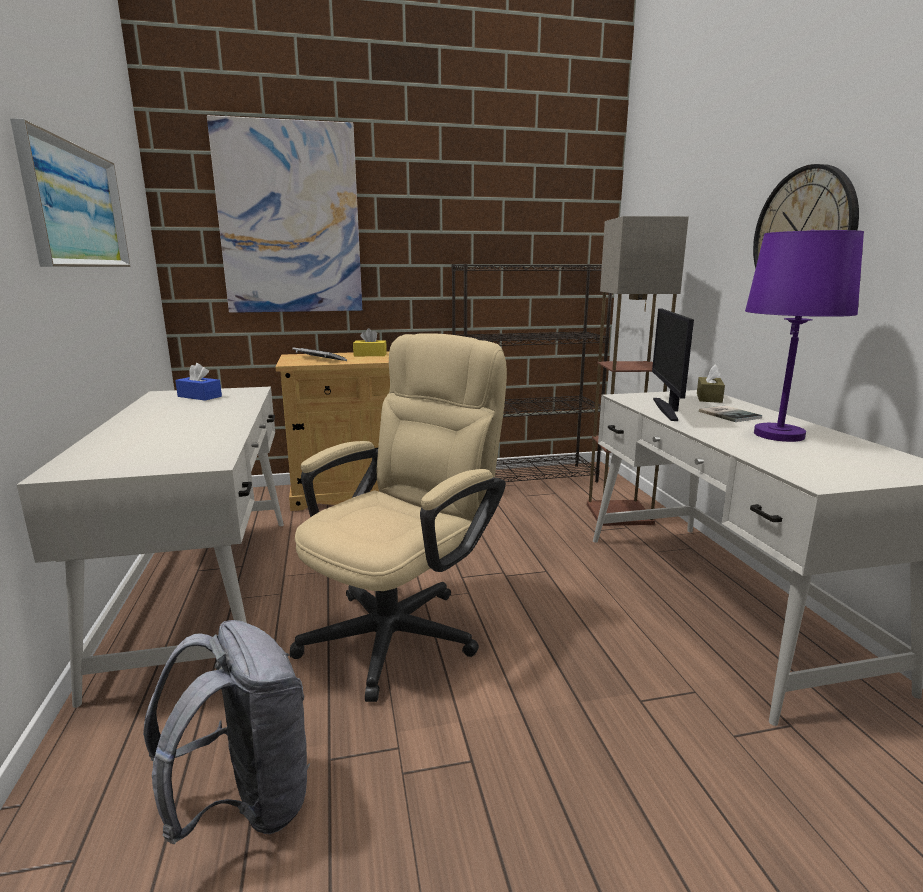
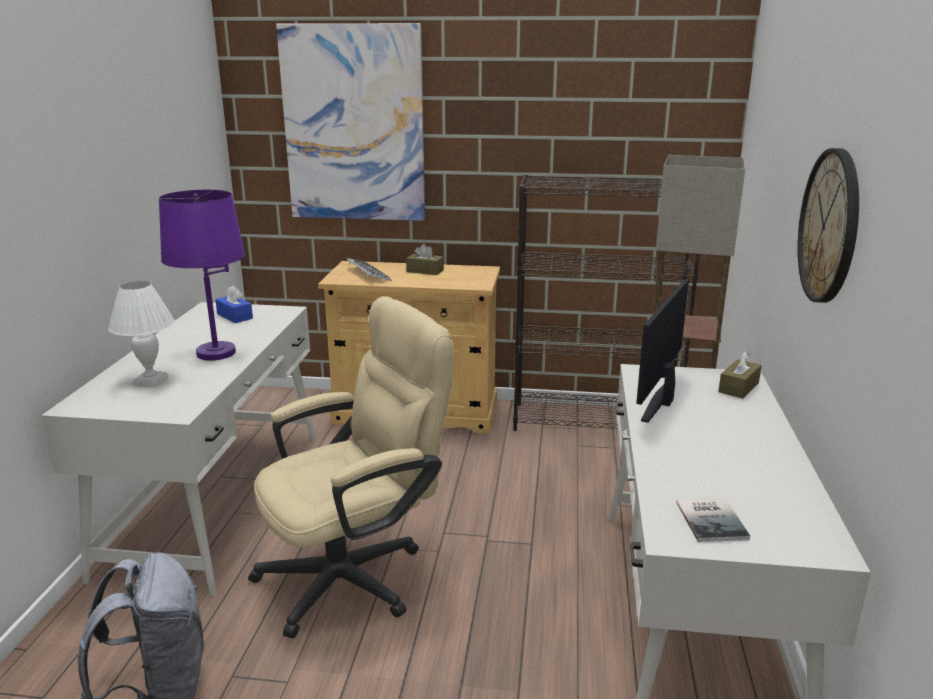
camera: 20 degrees right, 5 degrees up
(76, 207) = (127, 158): picture -> none
(147, 444) = (151, 380): none -> white table lamp
(370, 355) = (425, 271): yellow tissue box -> brown tissue box
(729, 414) = (722, 420): book -> book (713, 519)
(779, 435) = (731, 464): purple table lamp -> purple table lamp (216, 353)

